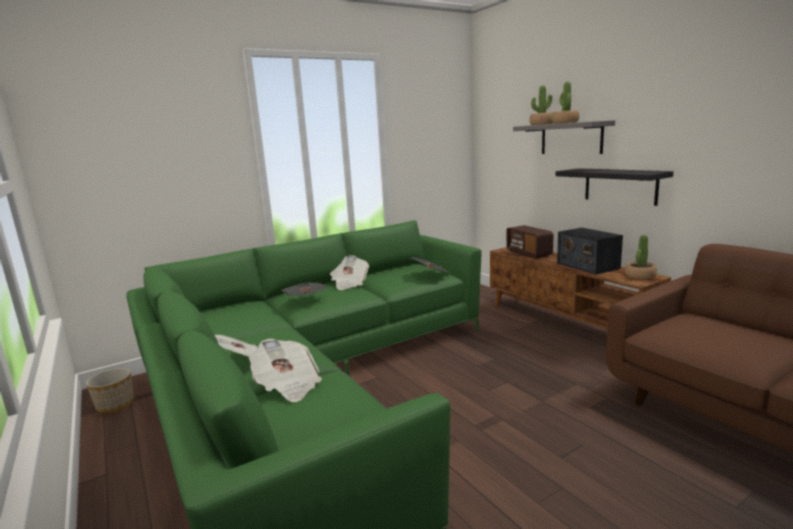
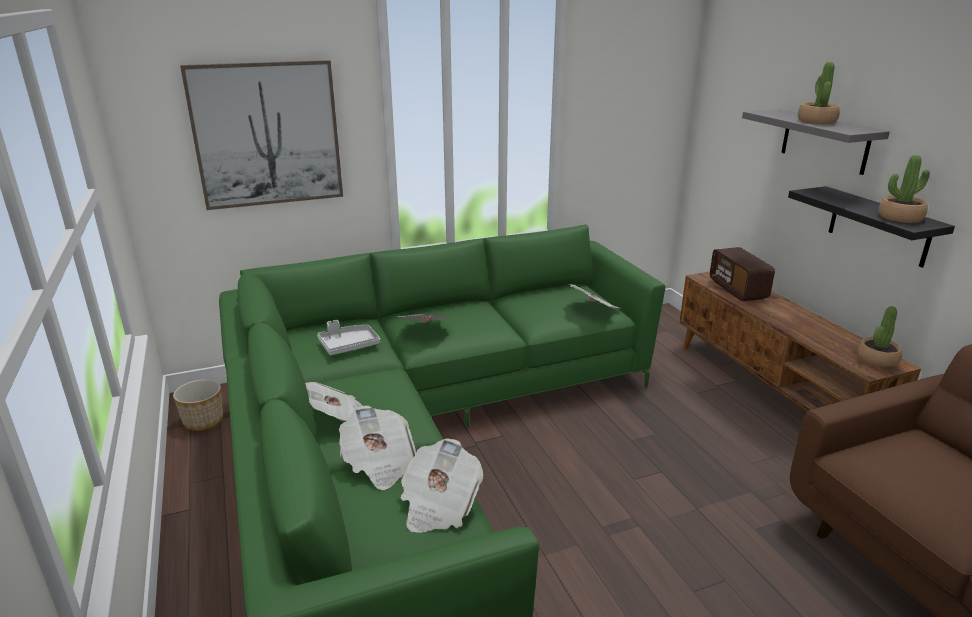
camera: 10 degrees right, 10 degrees up
(162, 161) = (267, 135): none -> picture
(243, 317) = (348, 346): none -> grey tray
(349, 283) = (485, 308): newspaper -> newspaper (439, 505)
(542, 124) = (785, 114): potted plant -> potted plant (900, 217)
(587, 265) = (810, 327): radio -> none

